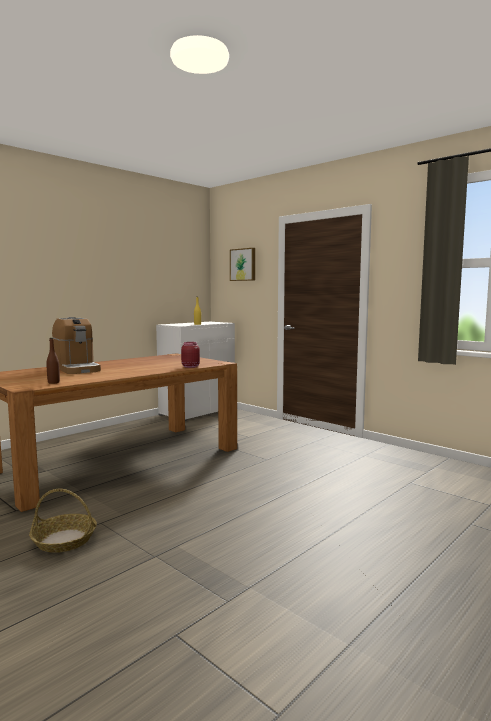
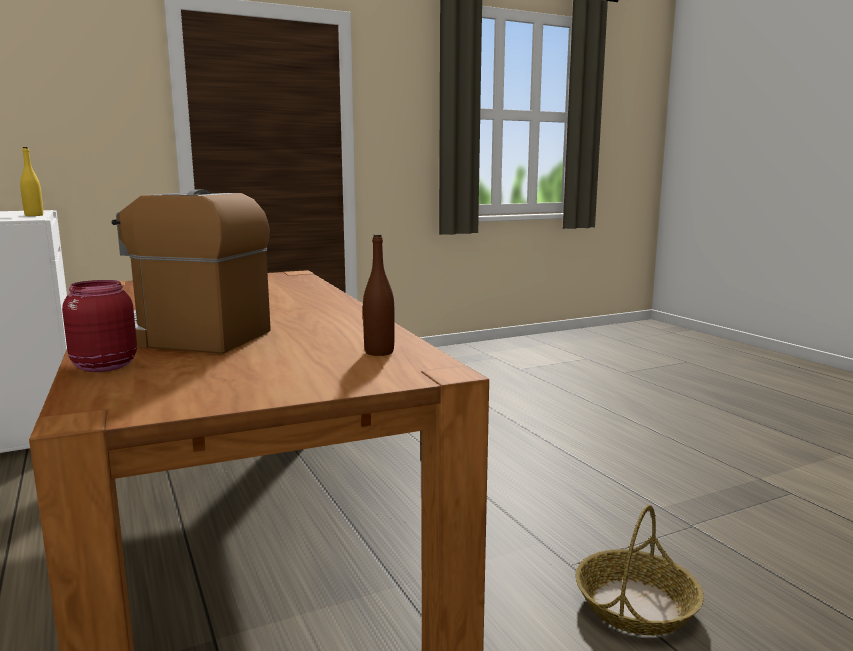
camera: 70 degrees left, 5 degrees up
(77, 369) = (183, 337): coffee machine -> coffee machine turned 150 degrees counterclockwise
(190, 366) = (308, 285): red jar -> red jar (102, 366)
(243, 264) = (66, 79): picture -> none

